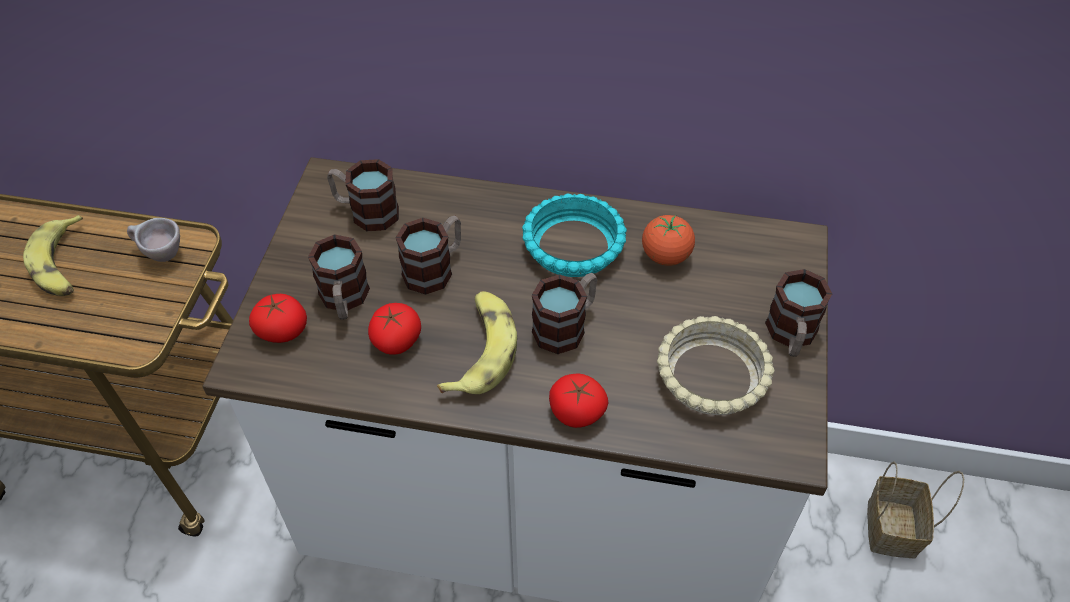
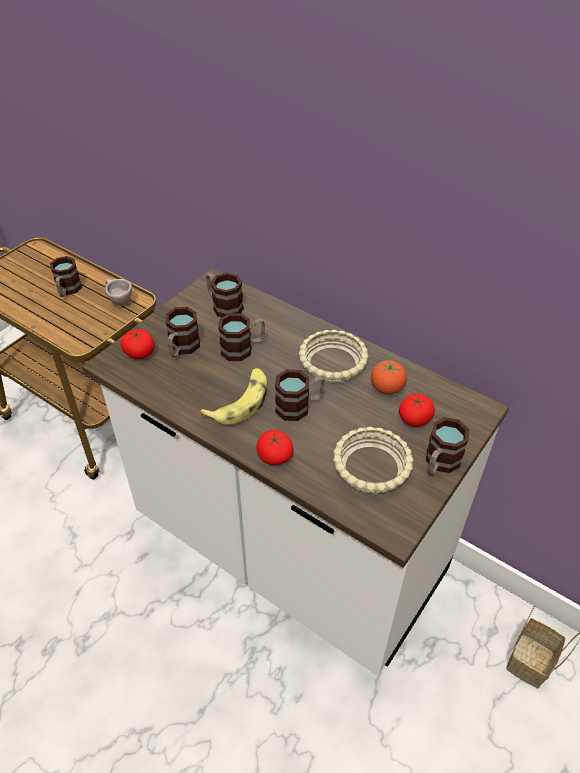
camera: 25 degrees right, 5 degrees down
(62, 265) = (67, 290): banana -> mug
(396, 340) = (196, 379): tomato -> tomato (414, 418)
(574, 244) = (333, 363): turquoise bowl -> beige bowl

